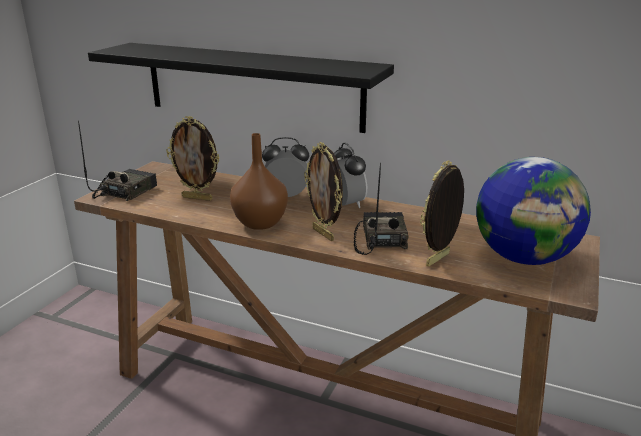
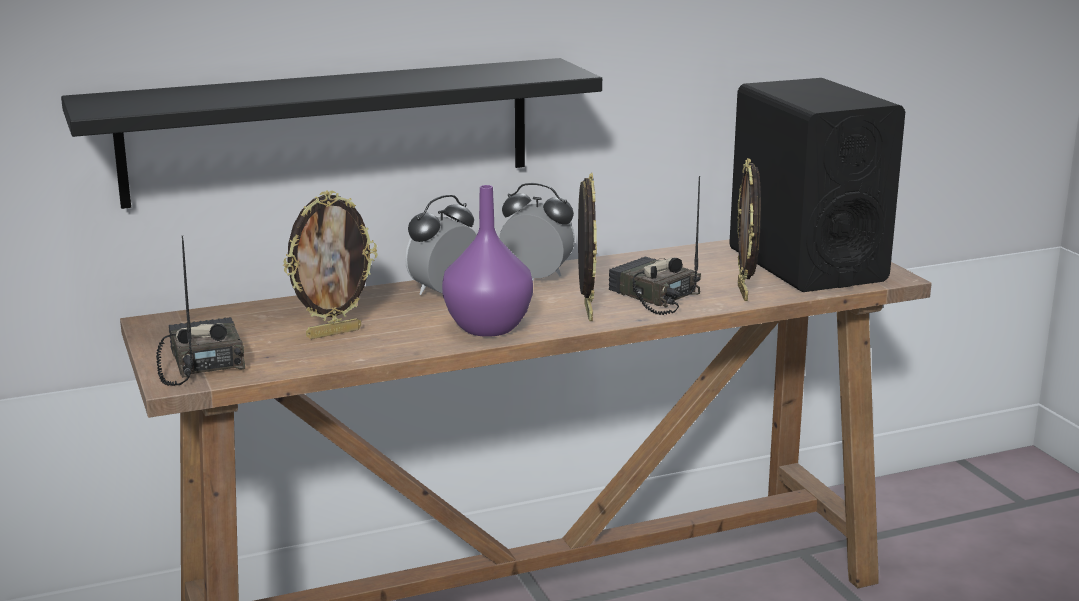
camera: 45 degrees left, 5 degrees down
(259, 223) = (487, 328): brown vase -> purple vase
(324, 234) = (586, 312): picture frame -> picture frame turned 105 degrees counterclockwise
(524, 257) = (806, 264): globe -> black speaker

